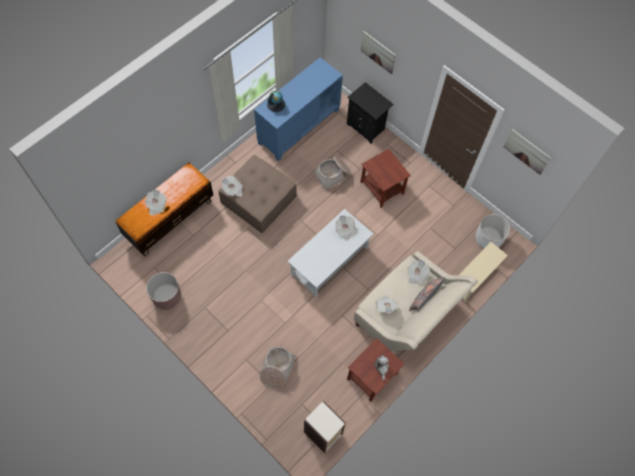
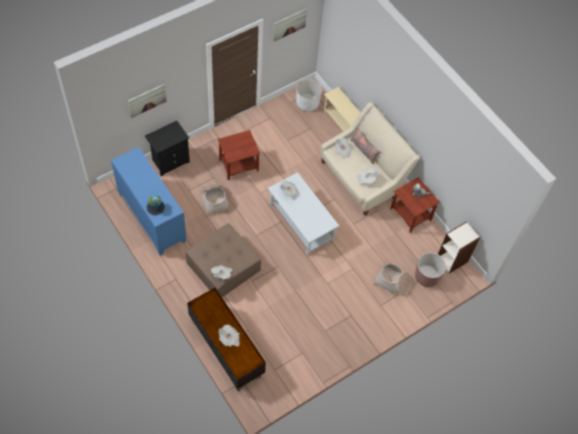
camera: 80 degrees left, 5 degrees down
(167, 297) = (308, 362): brown planter -> brown planter (427, 276)

